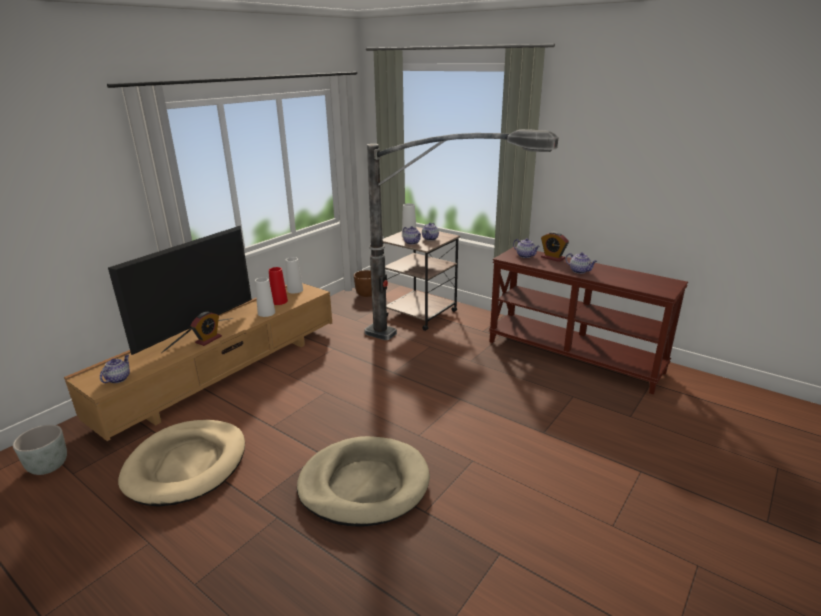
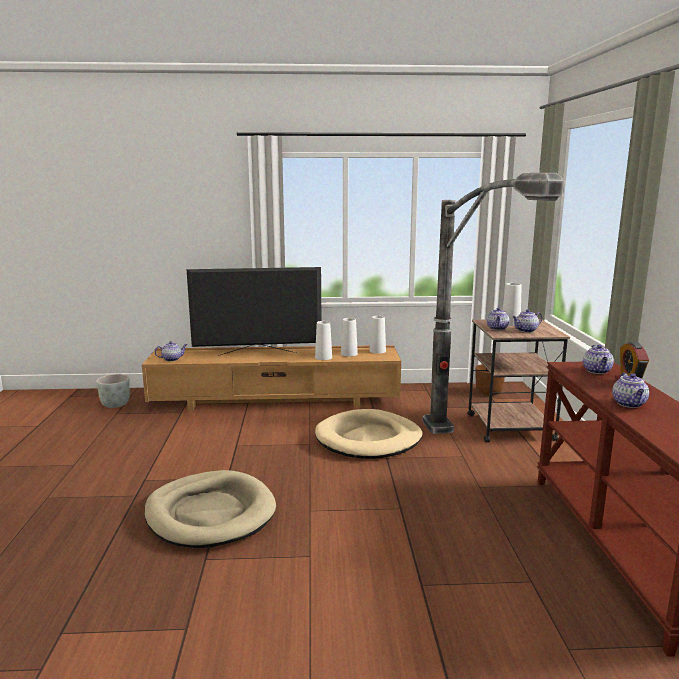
camera: 50 degrees right, 10 degrees down
(187, 465) = (159, 439): beige dog bed -> beige dog bed (368, 439)
(208, 339) = (255, 359): alarm clock -> none
(279, 301) = (349, 354): red vase -> white vase

